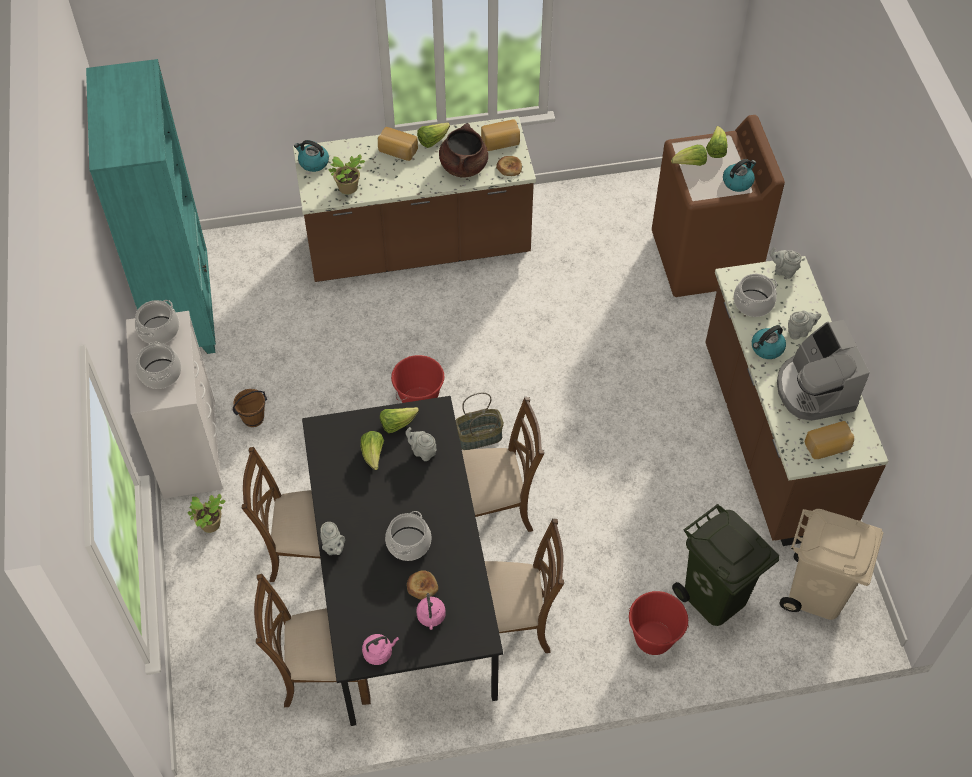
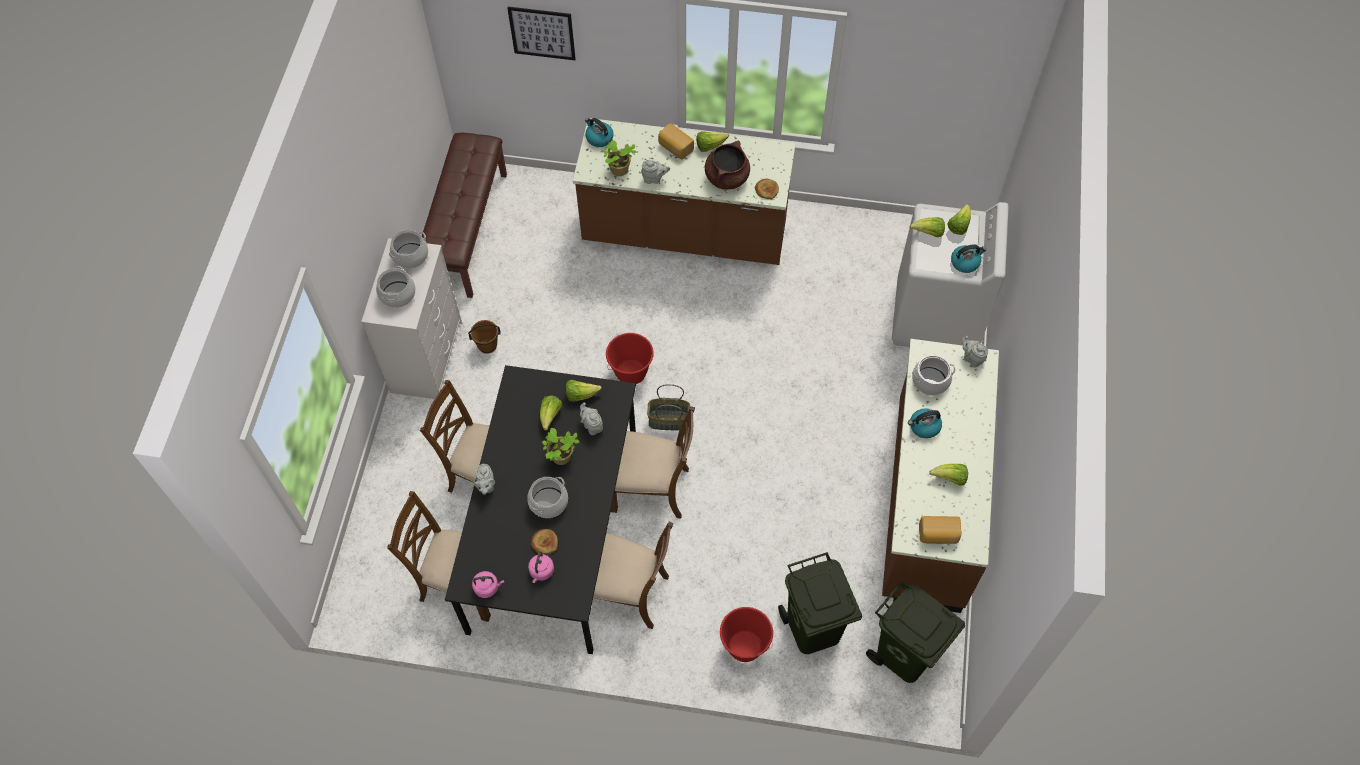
camera: 20 degrees right, 5 degrees up
(183, 309) = (467, 231): turquoise bookcase -> brown bench
(211, 525) = (419, 428): potted plant -> potted plant (561, 458)
(228, 61) = (542, 33): none -> picture
(501, 143) = (769, 164): bread -> none
(704, 259) = (936, 317): brown washing machine -> white washing machine
(799, 332) = (960, 420): grey teapot -> grey teapot (654, 179)
(814, 390) = (950, 478): coffee machine -> lettuce
(816, 594) = (904, 655): beige trash can -> green trash can

